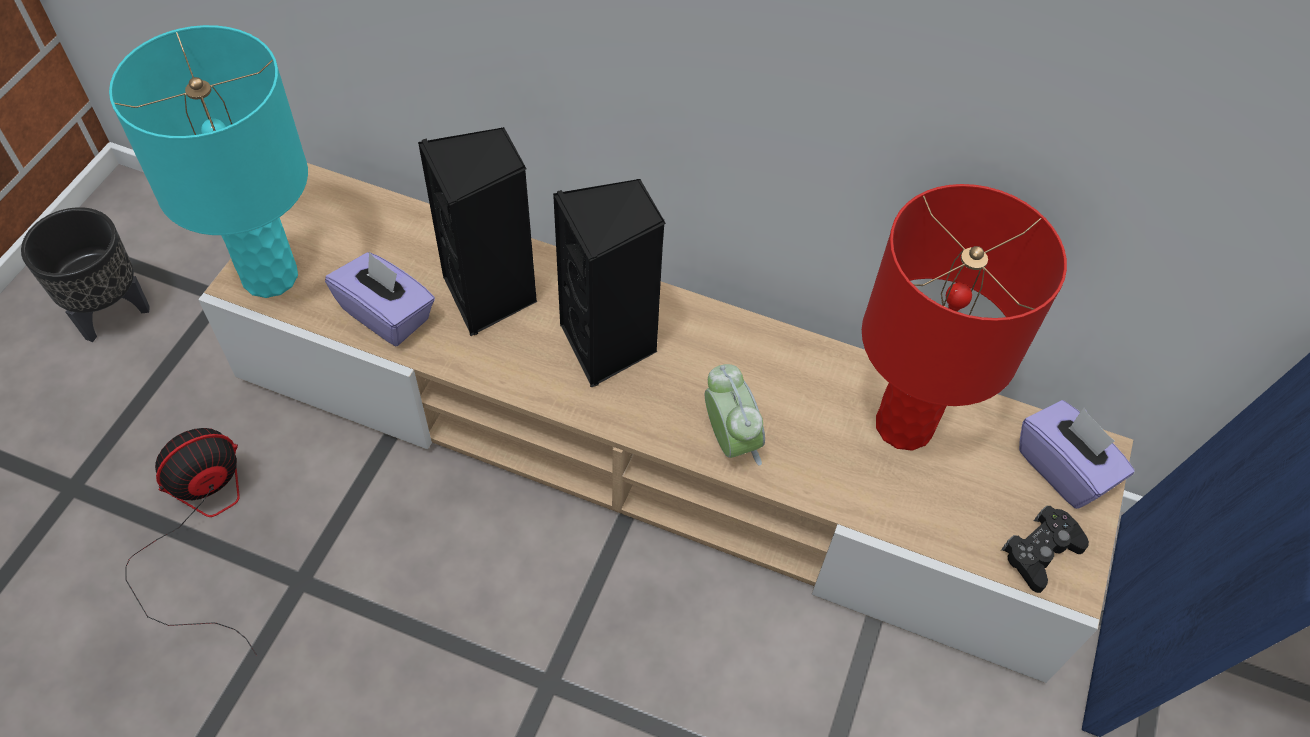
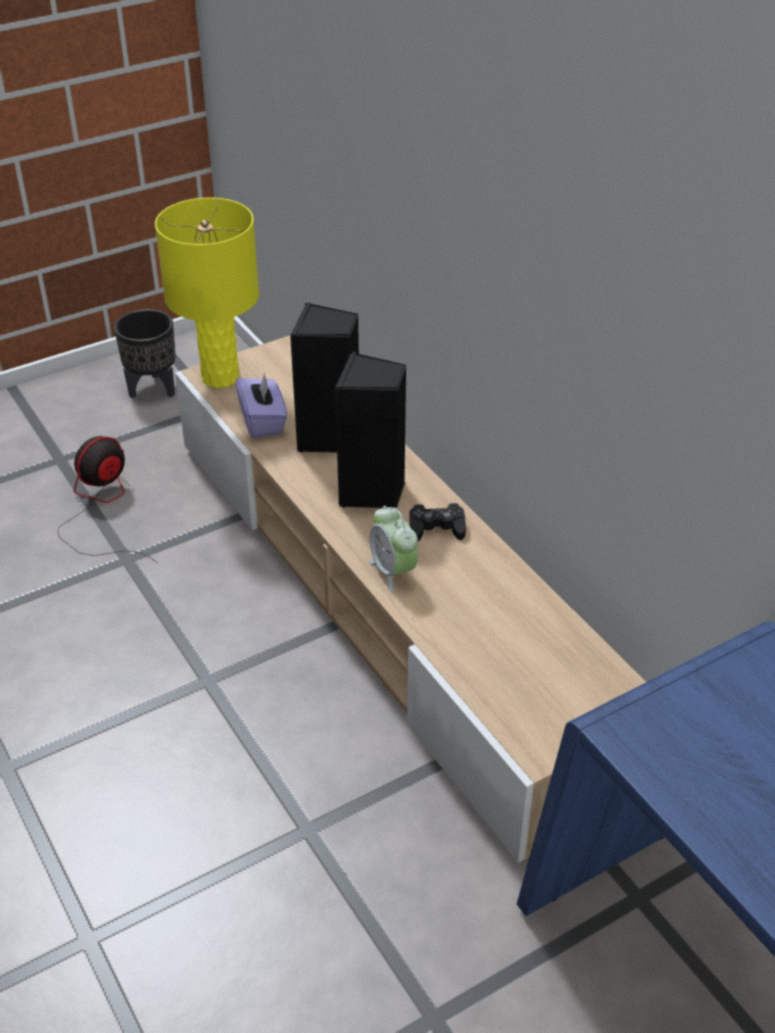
camera: 40 degrees right, 15 degrees down
(200, 527) = (102, 508): fan -> fan turned 45 degrees counterclockwise
(270, 277) = (220, 378): turquoise table lamp -> yellow table lamp
(730, 441) = (393, 571): alarm clock -> alarm clock turned 135 degrees clockwise
(903, 426) = (513, 619): red table lamp -> none
(1040, 552) = (532, 728): black game controller -> black game controller (436, 528)
(1064, 468) = (601, 696): purple tissue box -> none

